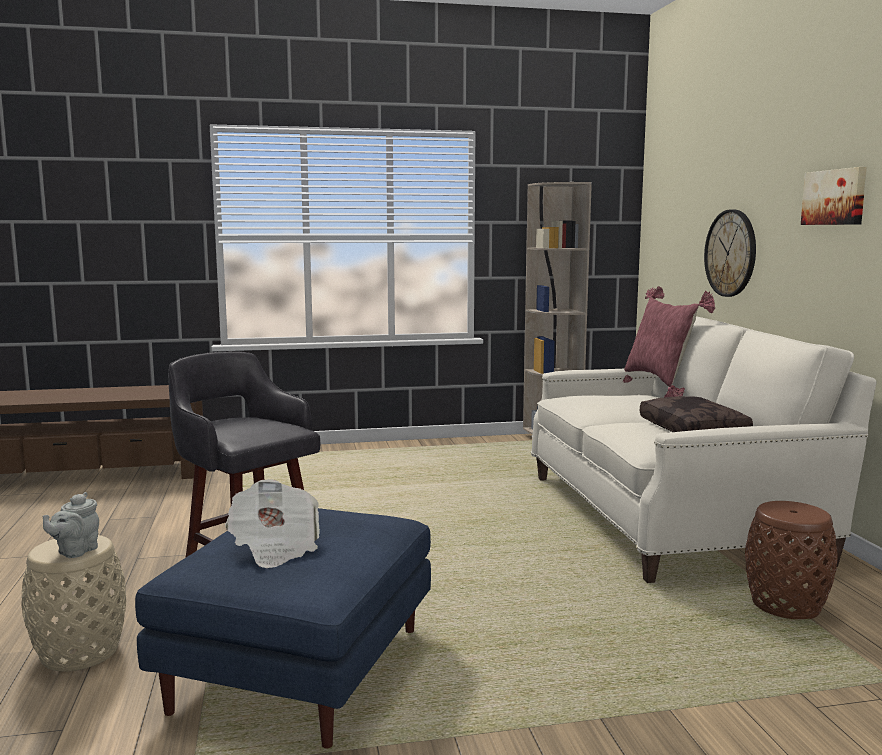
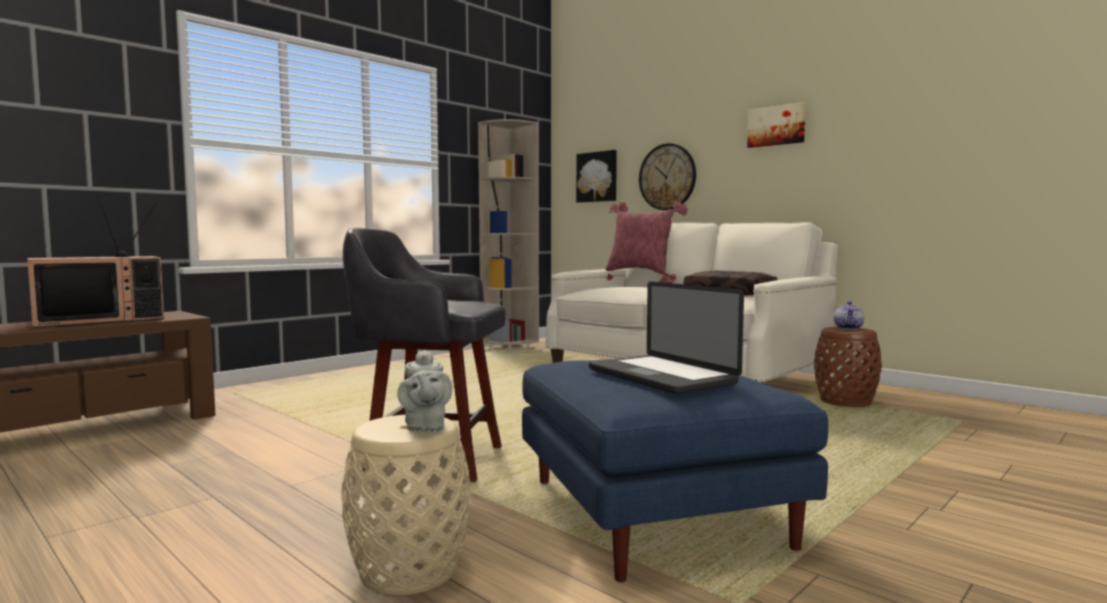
camera: 35 degrees left, 5 degrees down
(129, 392) = (101, 320): none -> television
(275, 547) = (660, 376): newspaper -> laptop
(674, 243) = (597, 177): none -> picture
(800, 509) = (849, 328): none -> teapot

